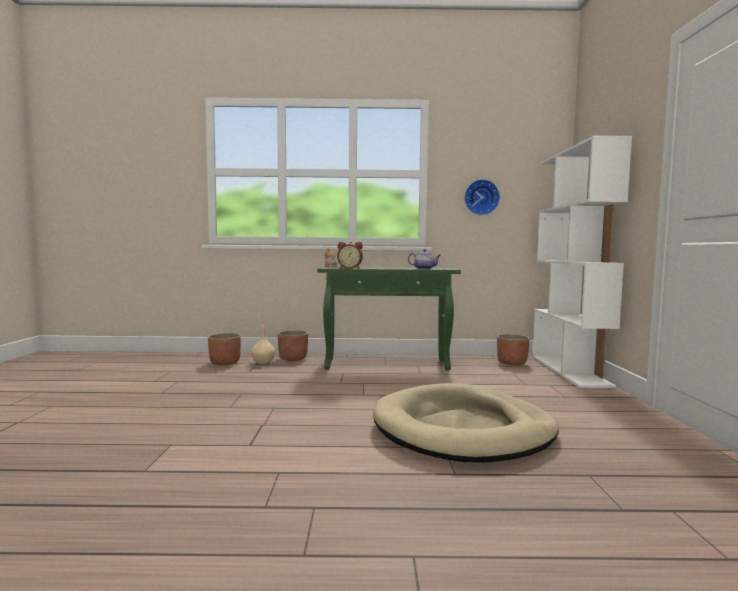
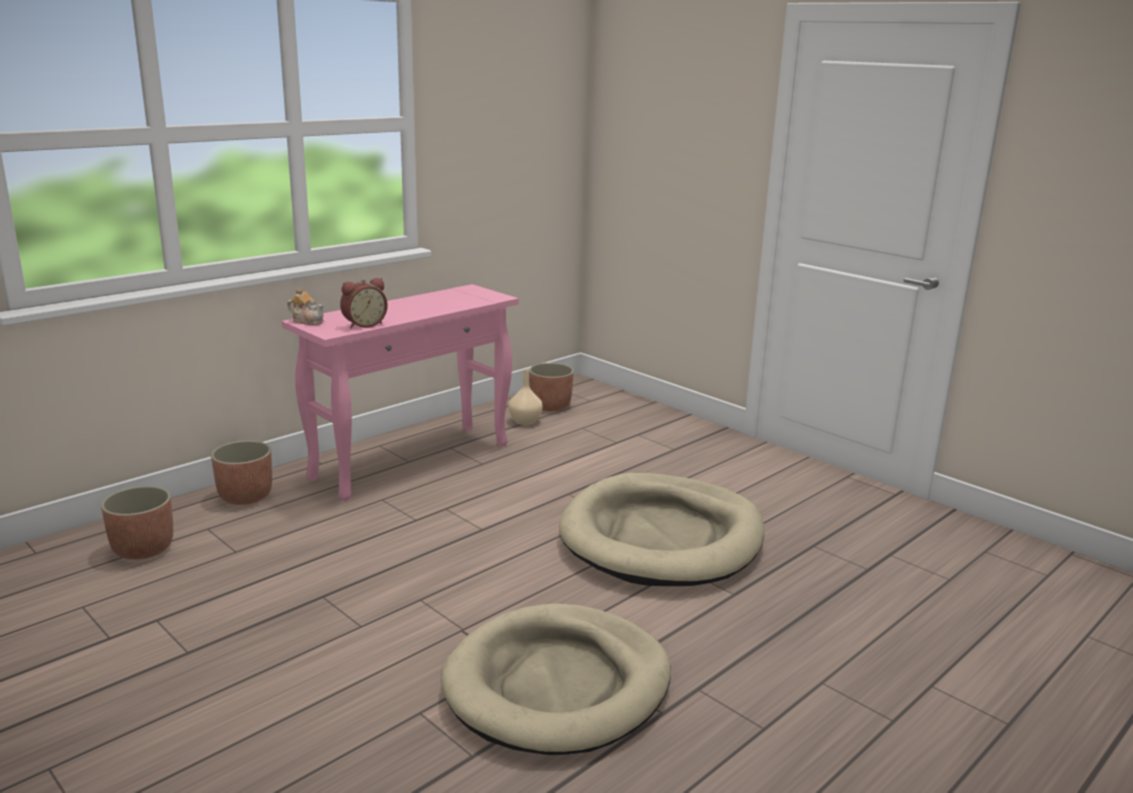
camera: 45 degrees left, 15 degrees up
(247, 464) = (558, 685): none -> beige dog bed
(263, 362) = (213, 523): beige vase -> beige vase (524, 421)
(387, 365) = (412, 460): green console table -> pink console table
(424, 269) = (466, 303): teapot -> none
(481, 197) = (487, 158): wall clock -> none
(569, 370) = (623, 401): white bookcase -> none

